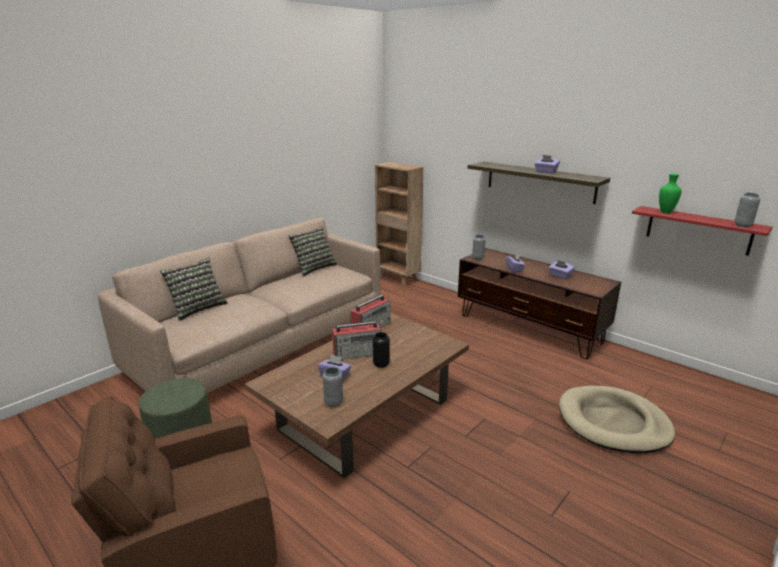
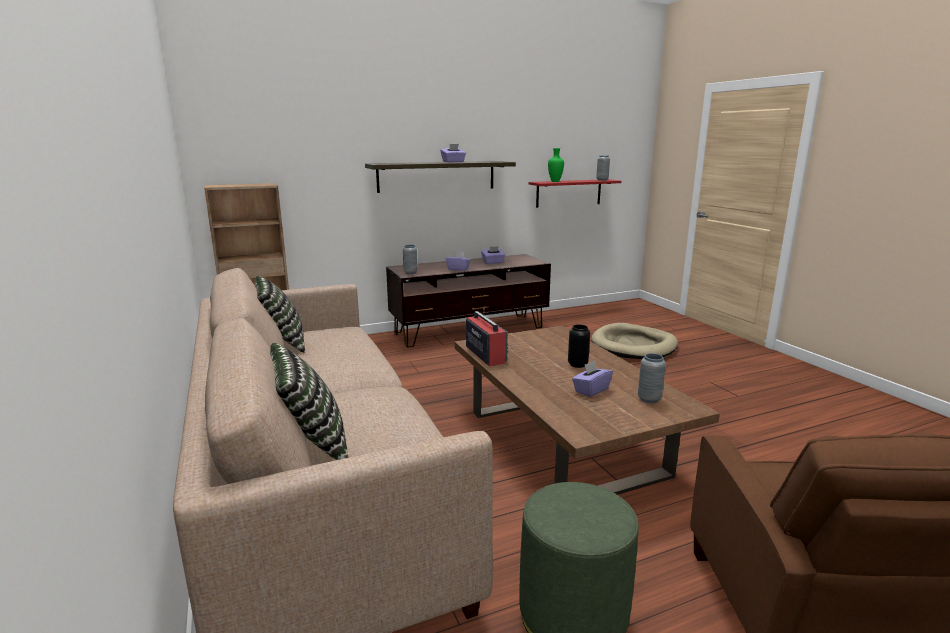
camera: 65 degrees left, 5 degrees down
(358, 353) = (544, 371): radio -> none

